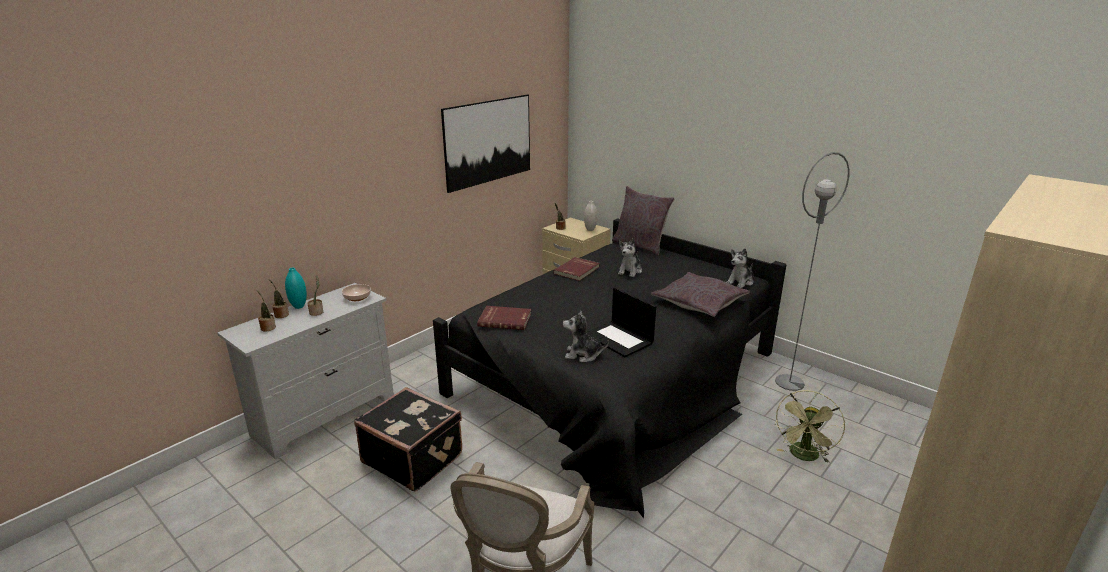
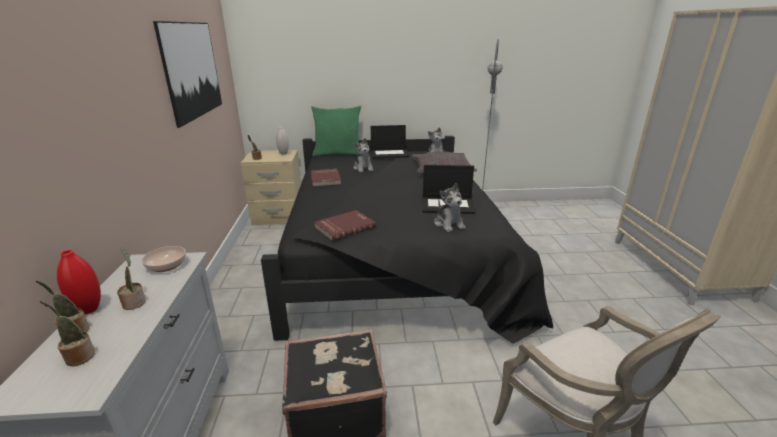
camera: 45 degrees left, 0 degrees up
(299, 306) = (89, 309): turquoise vase -> red vase
(583, 355) = (448, 224): plush toy -> plush toy turned 75 degrees counterclockwise
(640, 245) = (337, 153): grey pillow -> green pillow
(684, 263) = (389, 154): none -> laptop
(804, 456) = (545, 247): green fan -> none

